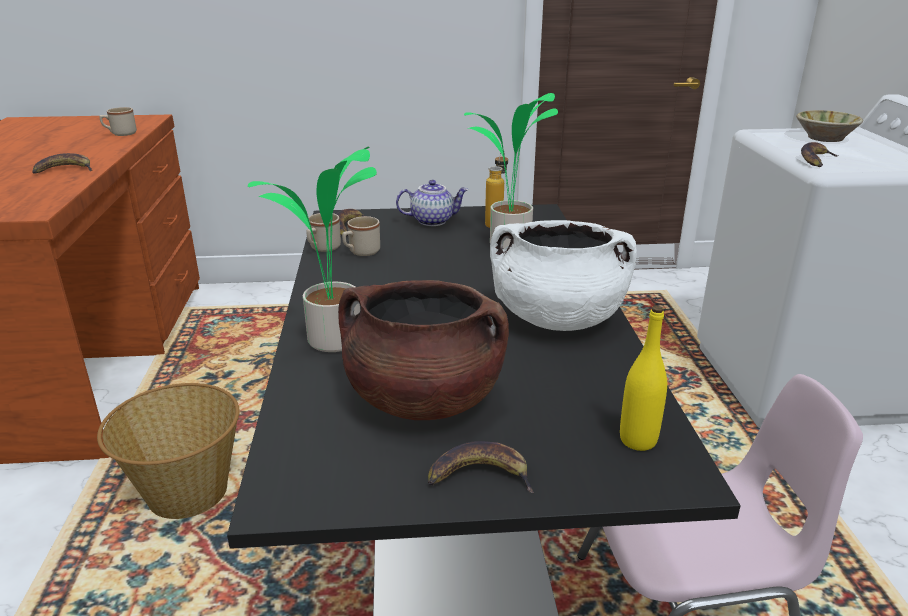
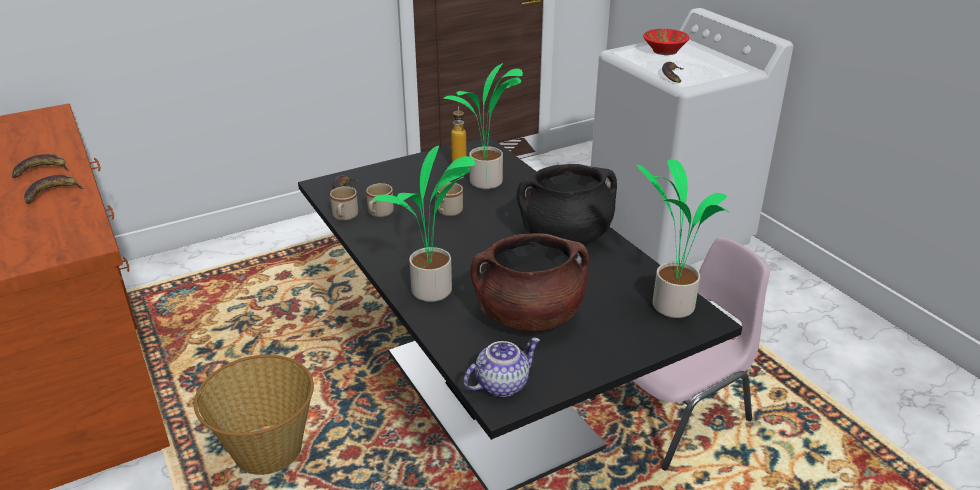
camera: 25 degrees left, 5 degrees up
(120, 134) = (48, 138): beige mug -> beige mug (447, 213)
(432, 220) = (408, 172): teapot -> teapot (501, 384)
(480, 475) = (602, 352): banana -> banana (41, 170)
(557, 318) = (565, 236): white cooking pot -> black cooking pot
(638, 440) = (670, 305): yellow bottle -> potted plant
(824, 138) = (664, 51): beige bowl -> red bowl

